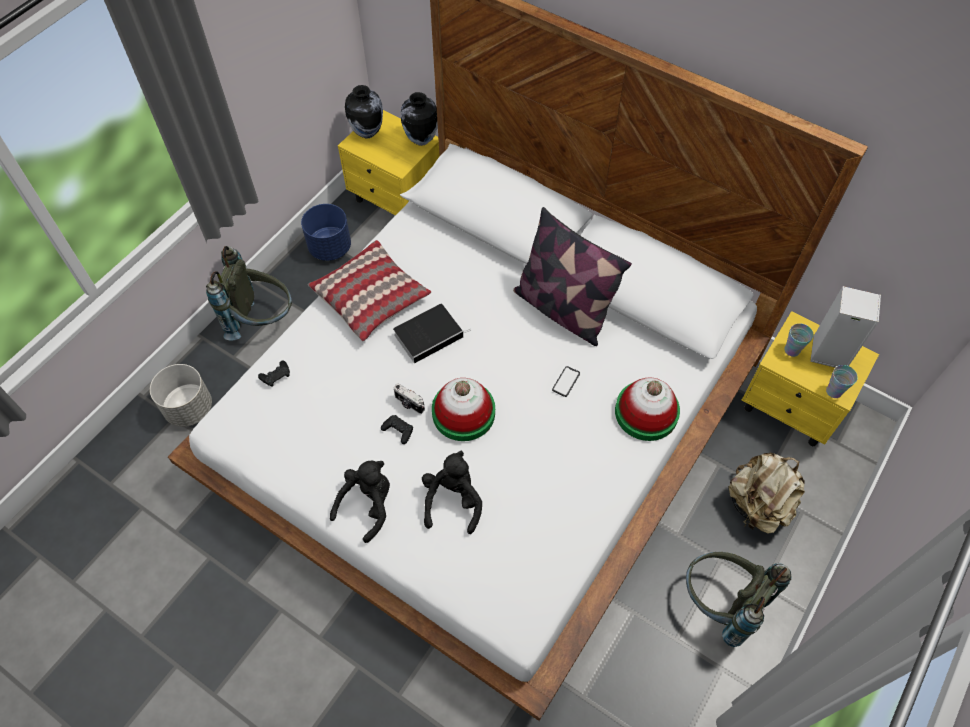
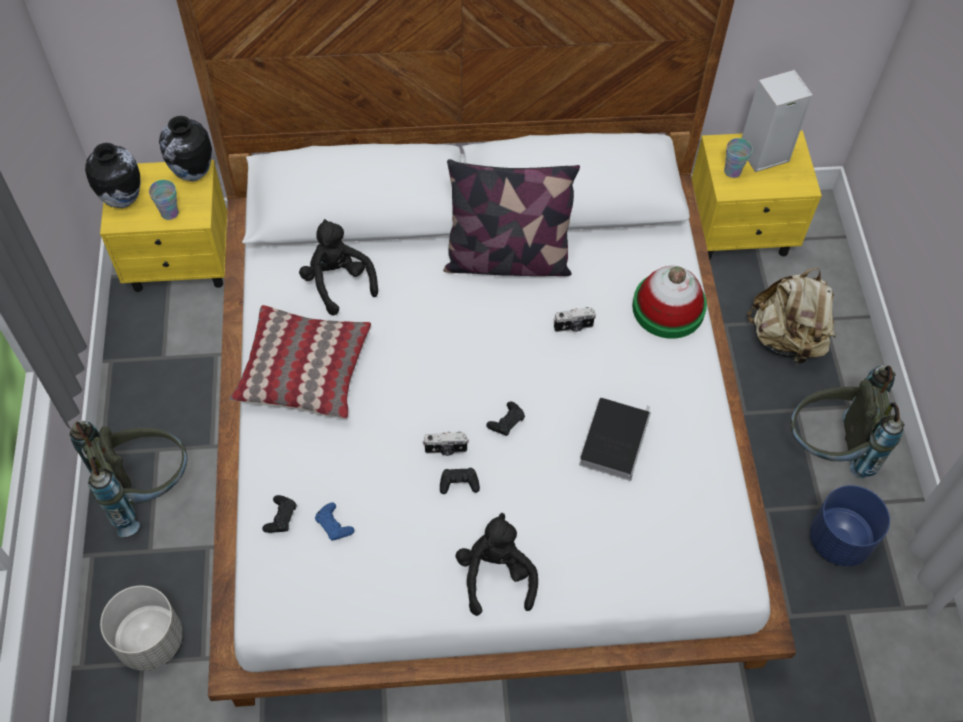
camera: 40 degrees left, 0 degrees up
(300, 402) = (334, 525): none -> blue game controller
(330, 247) = (152, 360): blue planter -> blue planter (839, 539)
(430, 334) = (402, 368): book -> book (614, 439)
(453, 500) = (572, 511): black plush toy -> black plush toy (338, 282)
(463, 412) = (506, 421): hat -> black game controller
(566, 381) = (573, 327): phone -> camera
(834, 391) = (796, 187): cup -> cup (169, 213)

